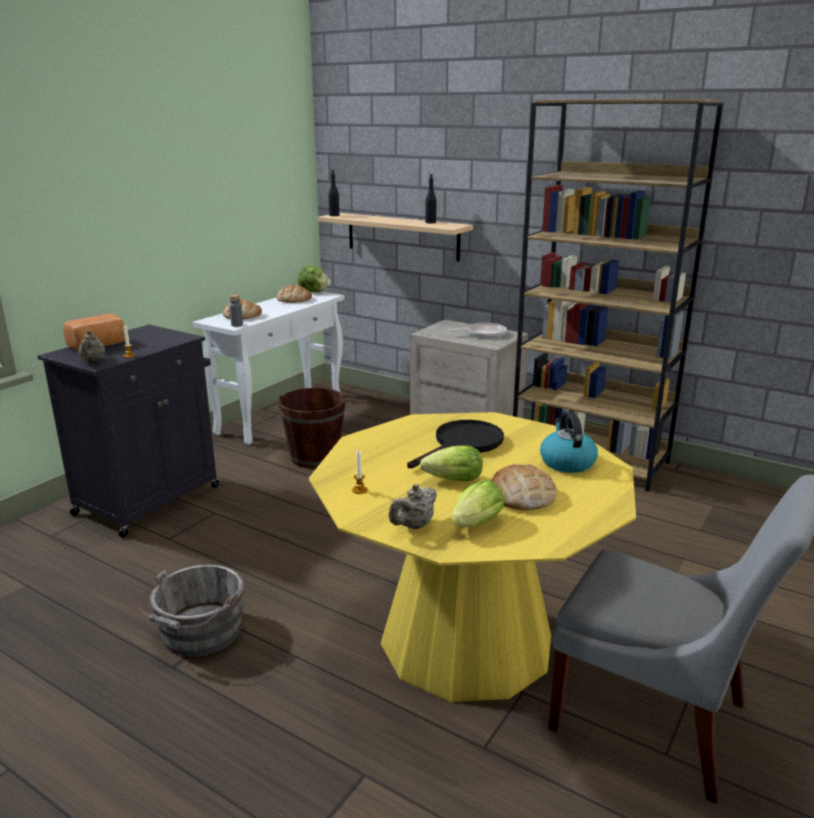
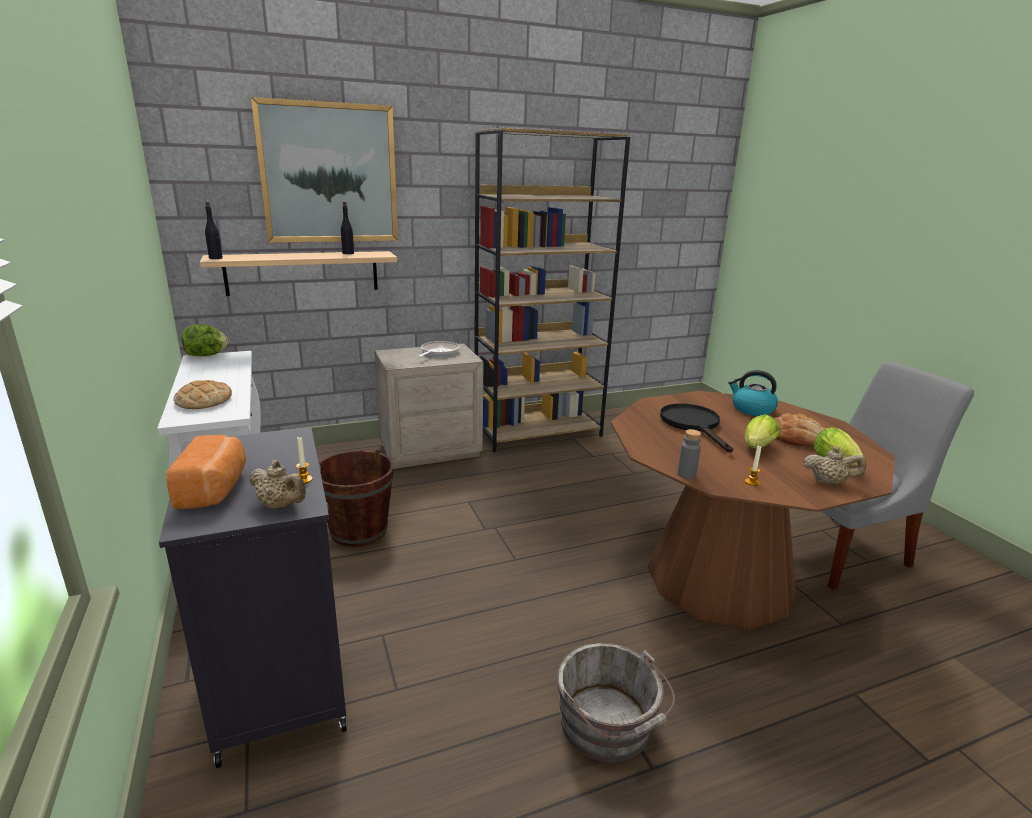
camera: 55 degrees left, 0 degrees up
(237, 325) = (233, 412): grey bottle -> grey bottle (686, 474)
(294, 299) = (209, 368): bread -> none
(413, 526) = (829, 482): beige teapot -> beige teapot turned 60 degrees counterclockwise
(429, 148) = (329, 174): none -> picture
(466, 640) = (719, 578): yellow dining table -> brown dining table

